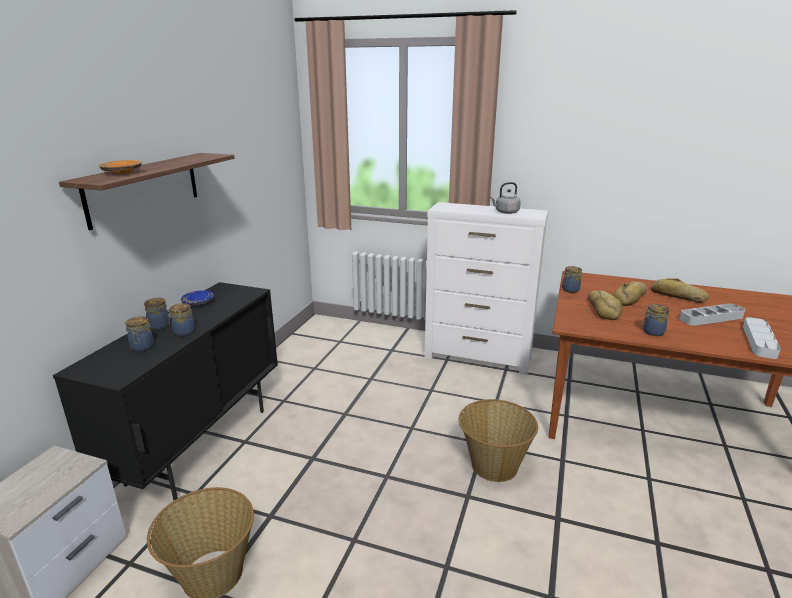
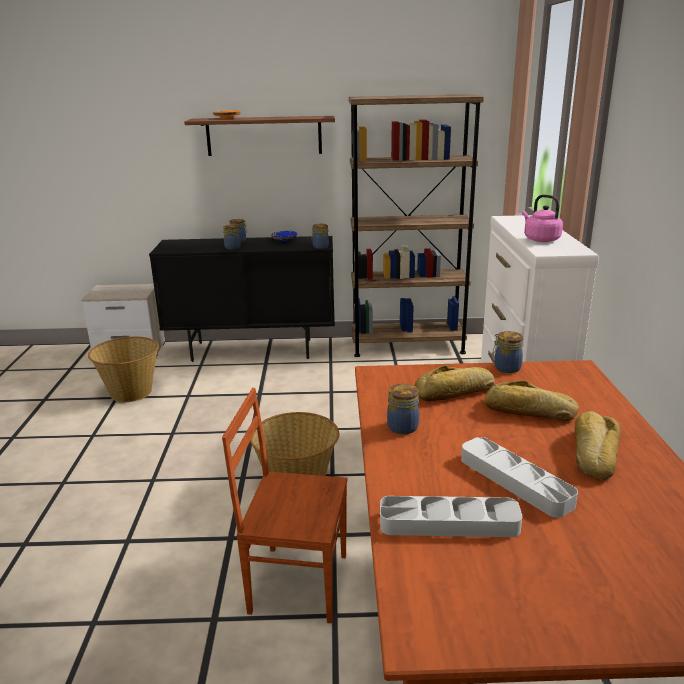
camera: 70 degrees right, 0 degrees up
(142, 347) = (204, 245): jar -> jar (320, 247)
(293, 355) = (407, 345): none -> brown bookcase
(505, 212) = (540, 239): grey kettle -> pink kettle
(615, 489) = (297, 581): none -> brown chair

